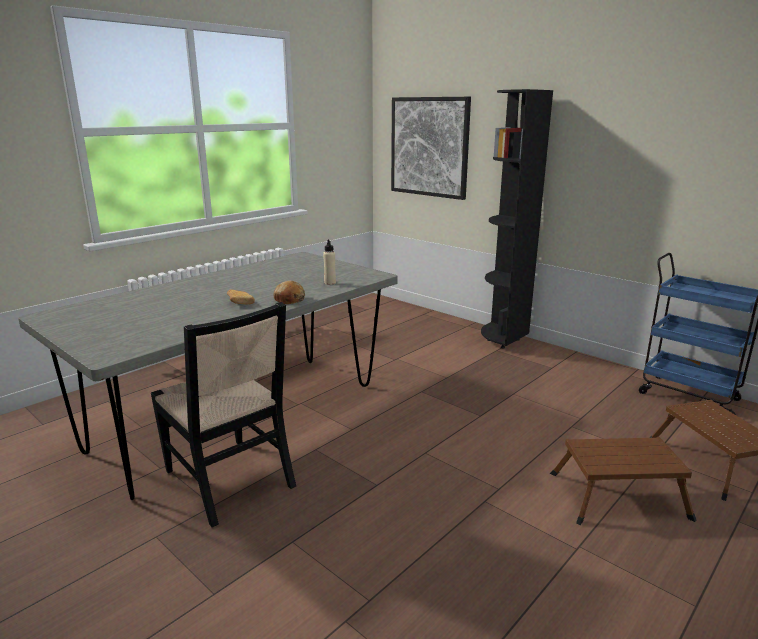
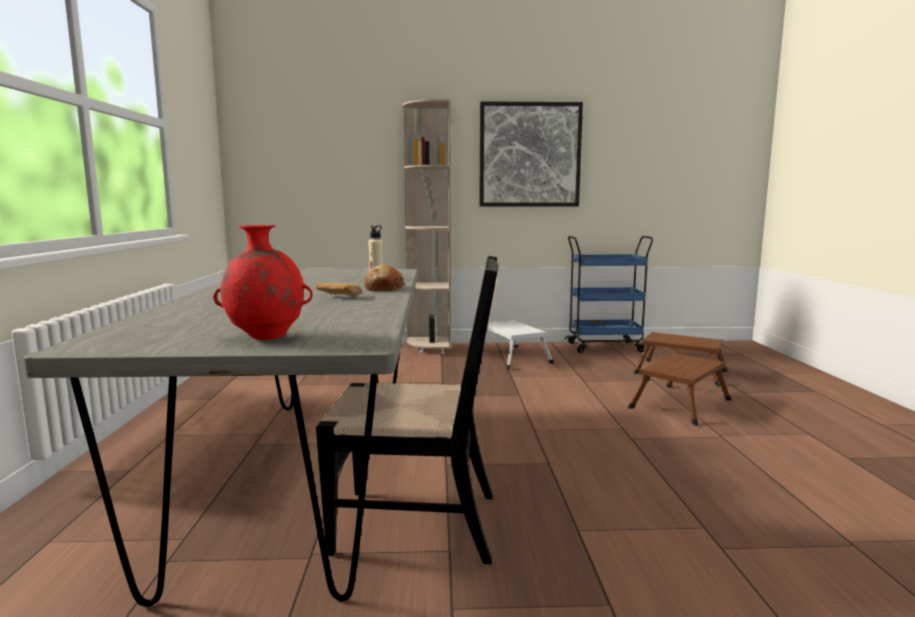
camera: 45 degrees left, 10 degrees down
(100, 334) = (265, 337): none -> red vase
(429, 147) = (308, 164): picture -> picture (529, 155)
(500, 340) = (430, 349): black bookcase -> beige bookcase
(557, 373) = (512, 357): none -> white step ladder

